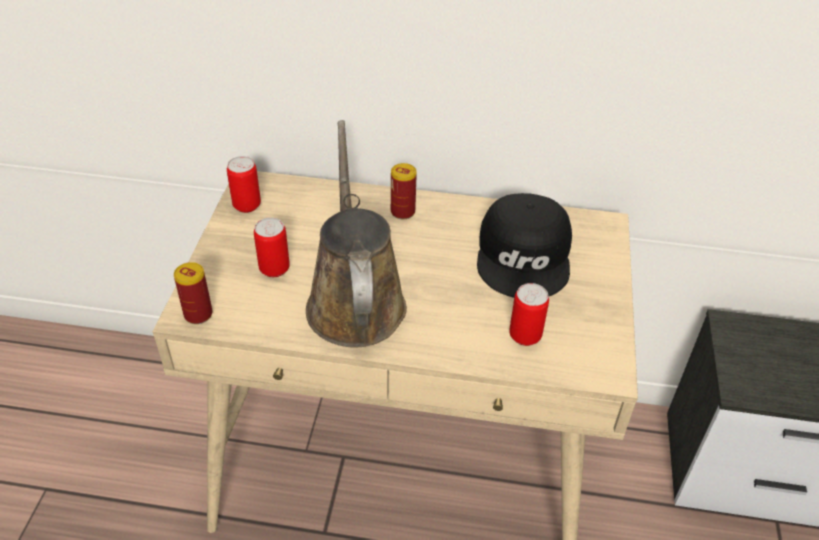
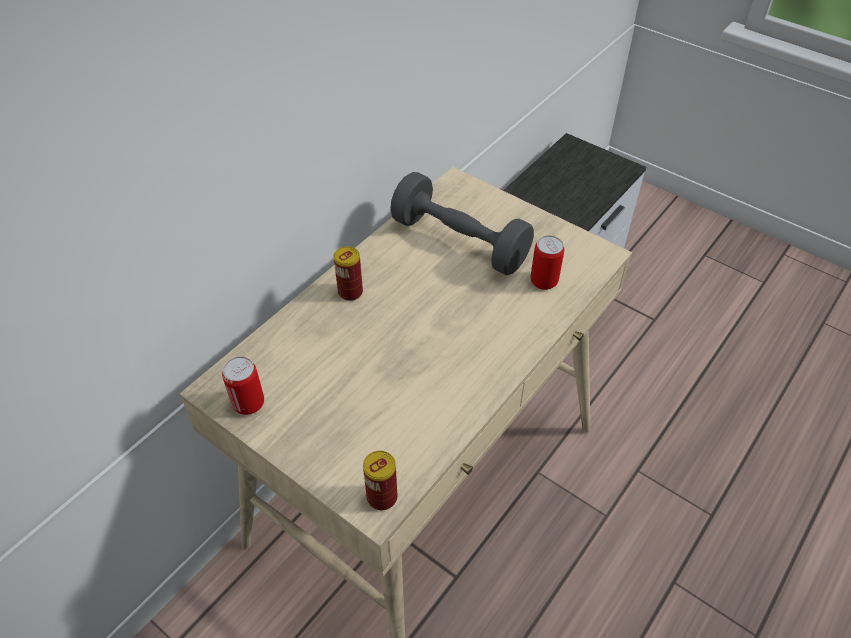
camera: 60 degrees left, 5 degrees up
(274, 269) = (359, 413): can -> none
(354, 300) = (440, 369): brown watering can -> none
(525, 256) = (459, 242): black cap -> grey dumbbell

